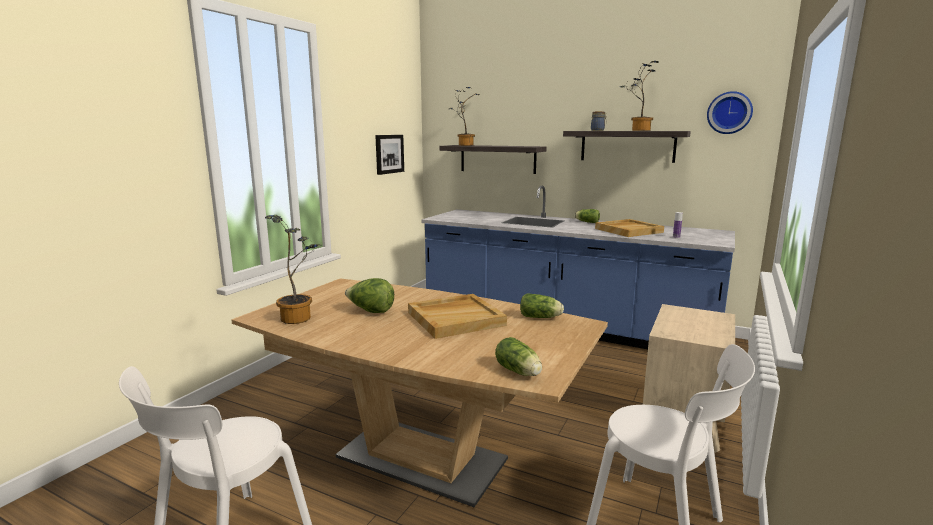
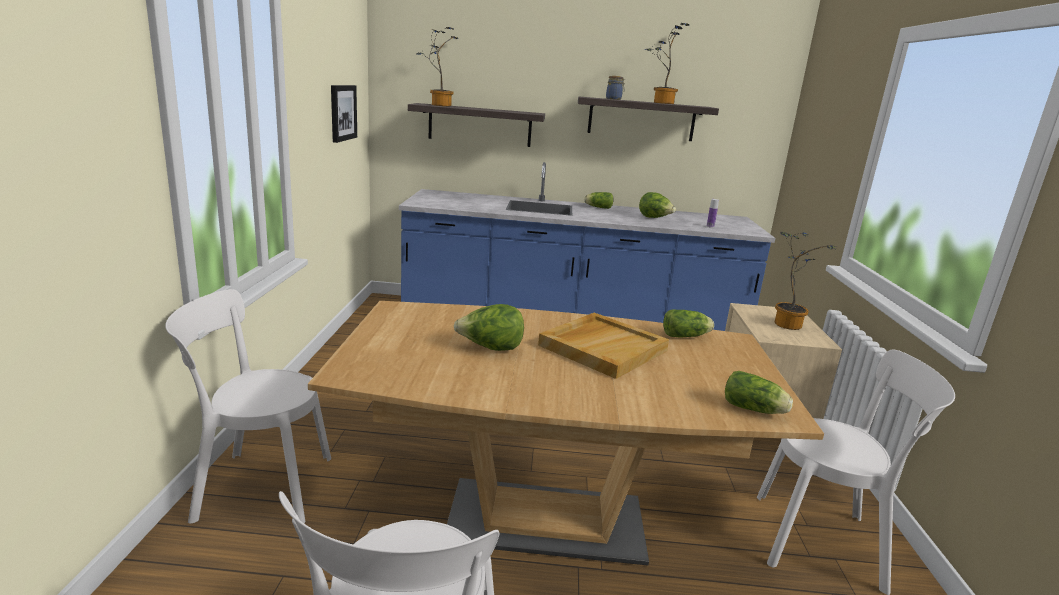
camera: 25 degrees left, 5 degrees up
(256, 400) = (258, 486): none -> white chair
(300, 317) = (408, 368): potted plant -> potted plant (787, 323)
(628, 230) = (654, 218): beige tray -> lettuce
(729, 113) = (750, 90): wall clock -> none

